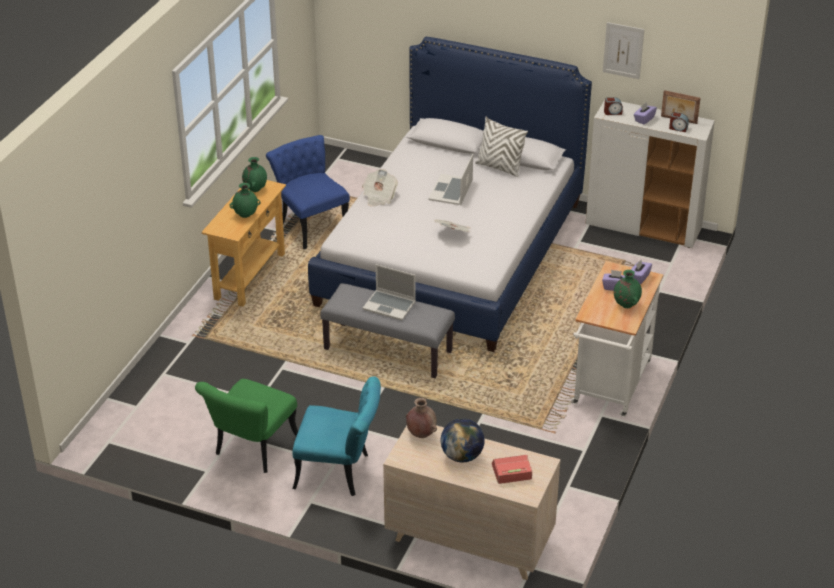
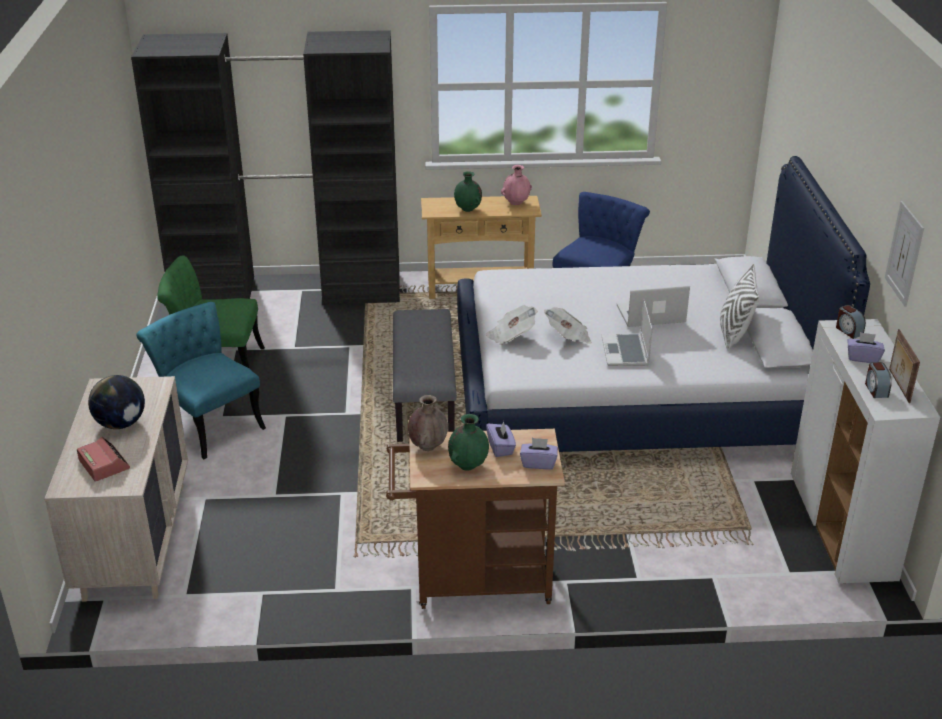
camera: 65 degrees right, 5 degrees down
(158, 381) = (288, 290): none -> black wardrobe
(255, 189) = (516, 203): green vase -> pink vase
(340, 472) = (209, 424): turquoise chair -> turquoise chair turned 150 degrees clockwise
(379, 197) = (591, 276): newspaper -> newspaper (511, 336)
(390, 306) = (425, 344): laptop -> laptop (626, 352)
(421, 434) = (148, 389): brown vase -> brown vase (428, 446)
(610, 387) = (473, 581): white cart -> brown cart

